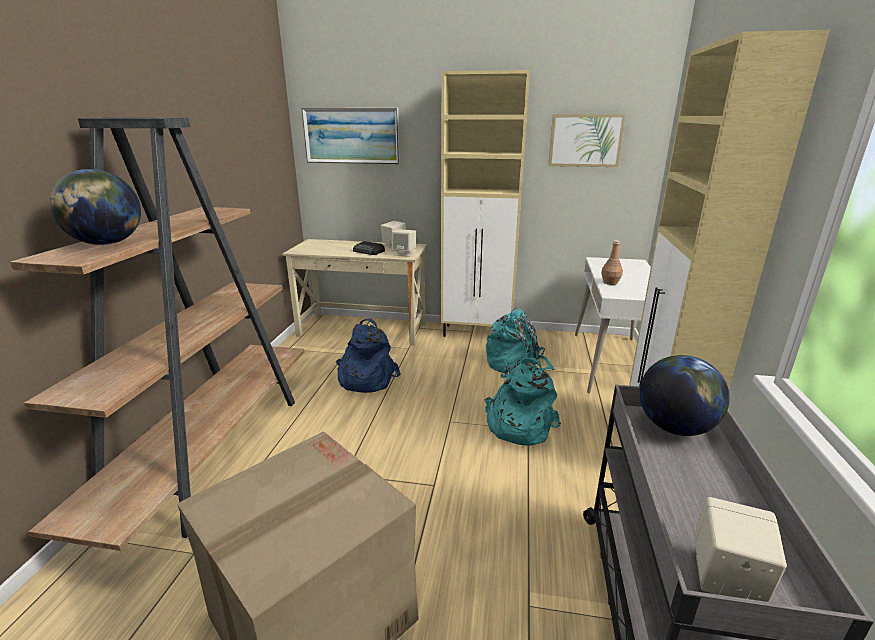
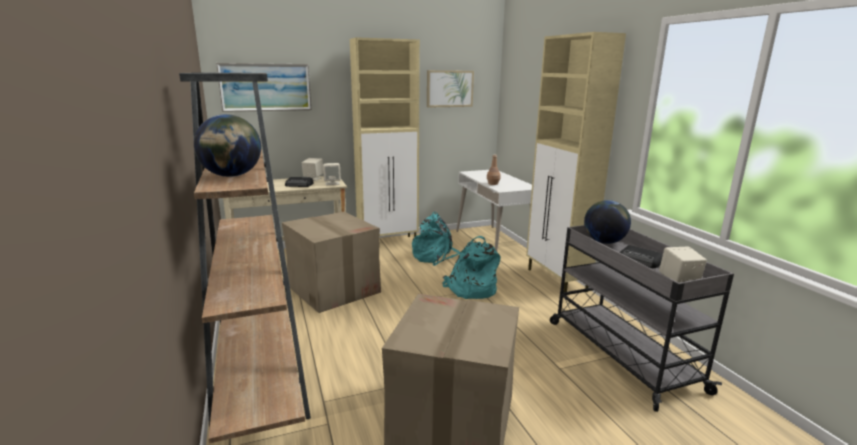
camera: 30 degrees left, 5 degrees down
(365, 379) = (333, 289): blue backpack -> cardboard box
(701, 491) = (640, 261): none -> radio

